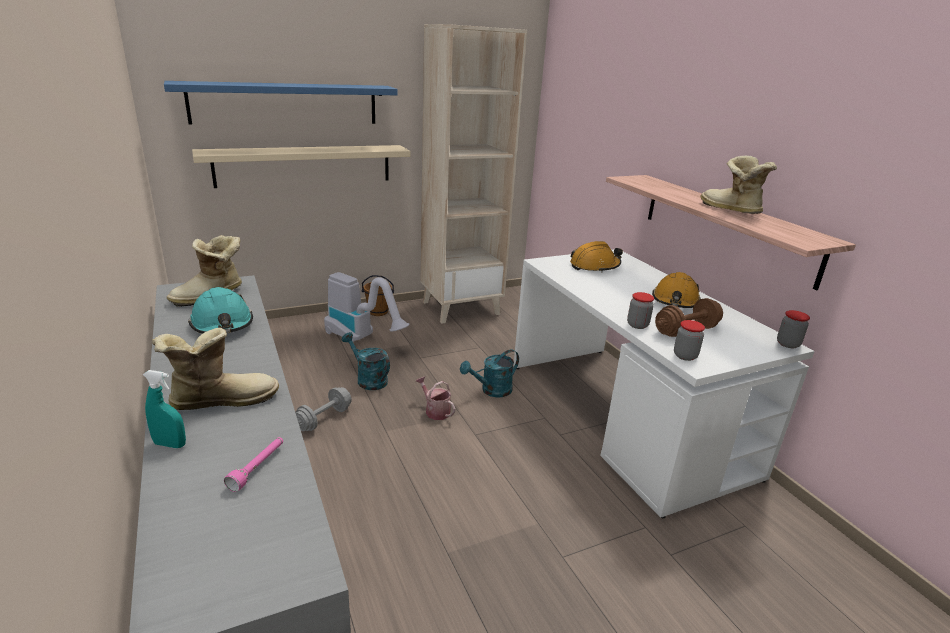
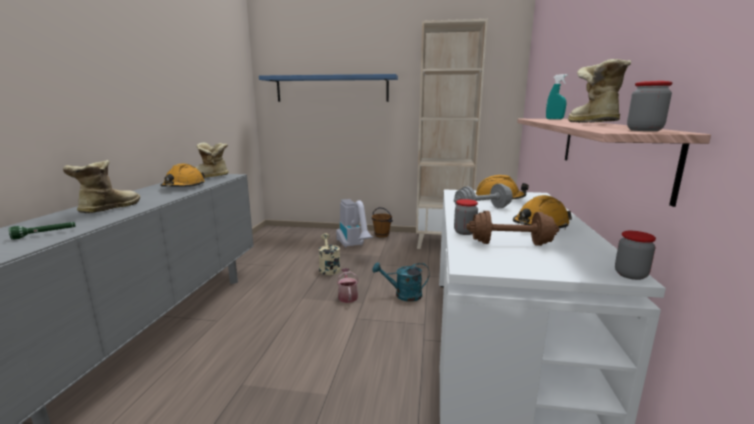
camera: 35 degrees right, 10 degrees down
(170, 444) = (45, 218): turquoise spray bottle -> turquoise spray bottle (554, 119)
(222, 324) = (183, 187): turquoise hard hat -> orange hard hat
(222, 399) = (107, 209): boot -> boot turned 90 degrees counterclockwise
(258, 468) = (45, 234): pink flashlight -> green flashlight
(304, 165) = (341, 128): beige shelf -> none
(323, 419) = (276, 282): grey dumbbell -> grey dumbbell (482, 209)
(368, 379) = (329, 268): turquoise watering can -> beige watering can
(685, 356) = (471, 257): jar -> jar (644, 130)

